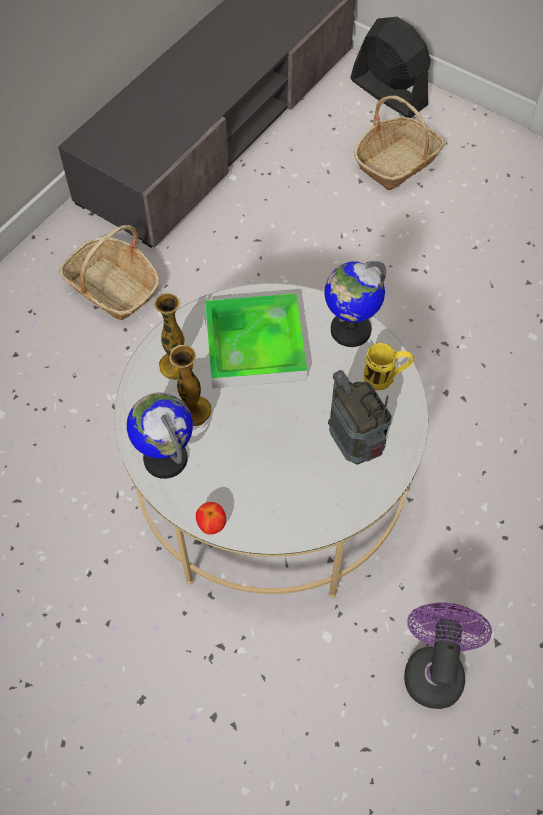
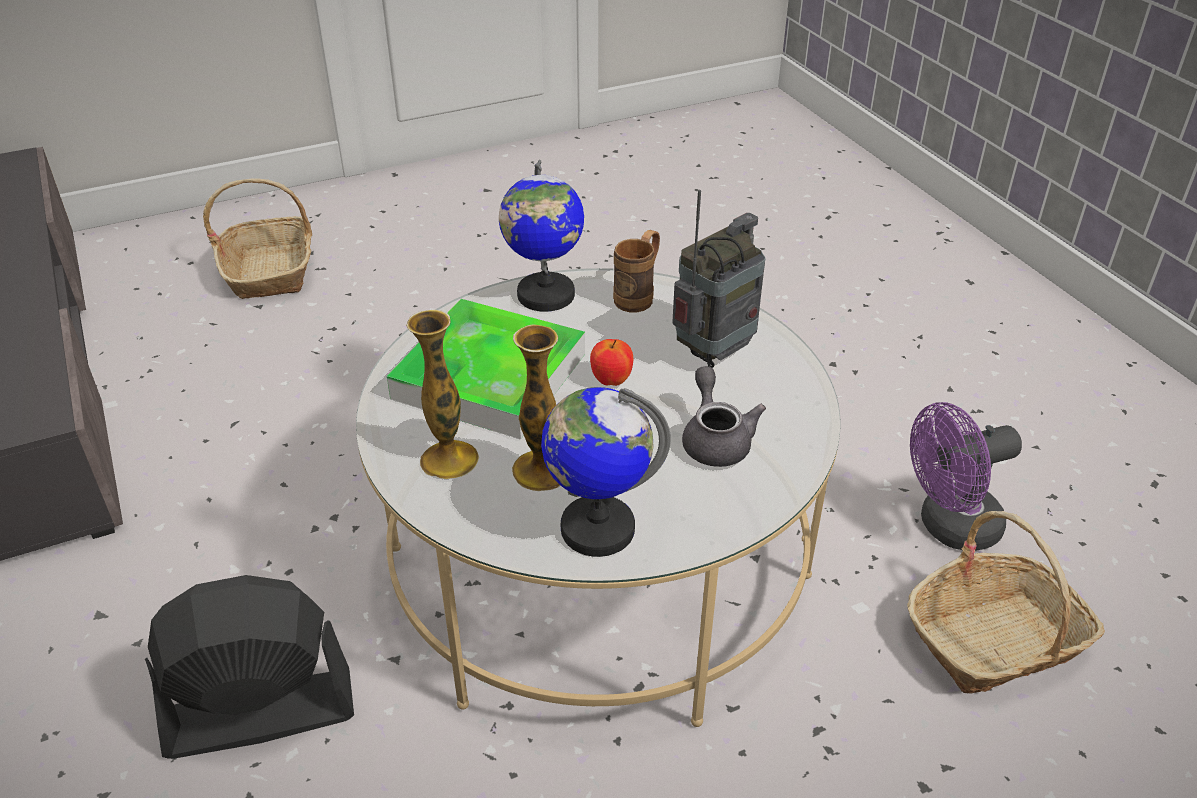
camera: 60 degrees left, 20 degrees down
(113, 288) = (130, 606): basket -> basket (995, 640)
(212, 525) = (743, 521): apple -> apple (611, 381)
(272, 482) = (715, 439): none -> grey teapot
(355, 446) = (714, 352): radio -> radio turned 135 degrees clockwise
(385, 379) = (639, 296): yellow mug -> brown mug
(388, 92) = (170, 236): black fan -> black fan (259, 713)
(434, 667) = (948, 527): purple fan -> purple fan turned 60 degrees counterclockwise

